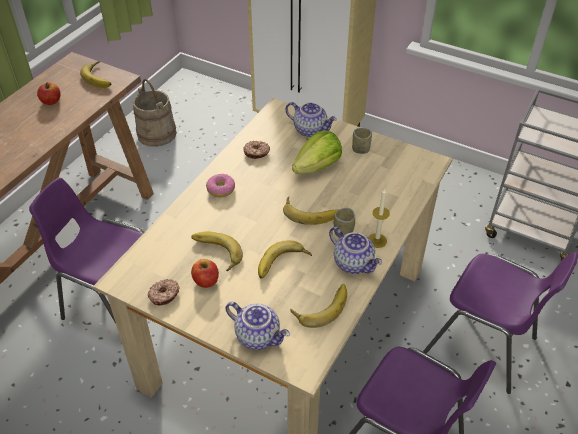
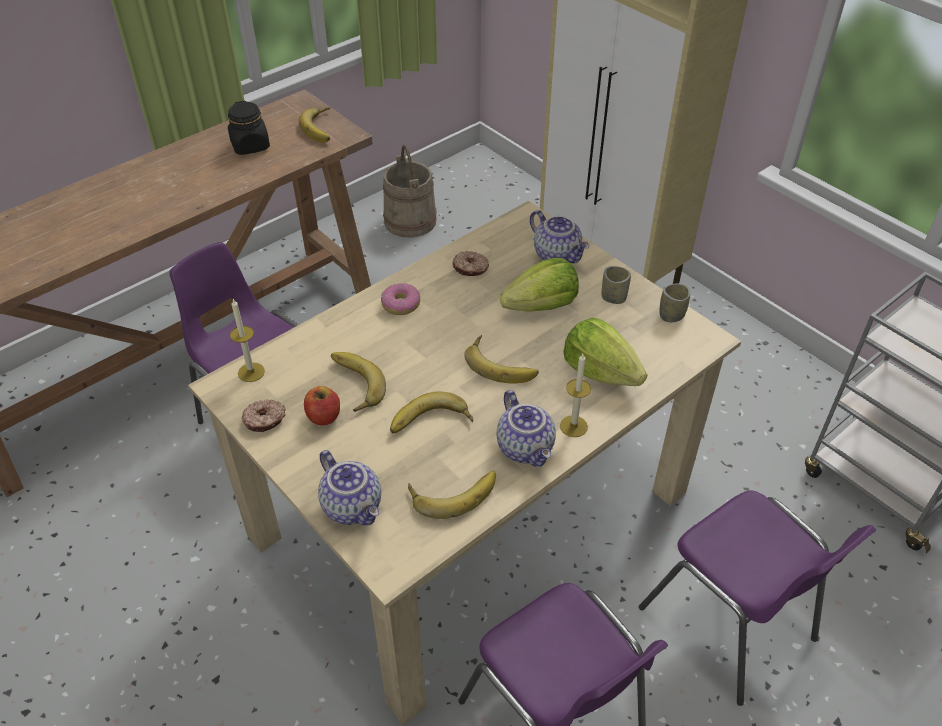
camera: 20 degrees right, 0 degrees up
(51, 101) = (250, 146): apple -> black jar
(136, 264) = (251, 372): none -> candle
(343, 232) = (533, 402): cup -> cup (671, 315)
(376, 200) = (600, 371): none -> lettuce

